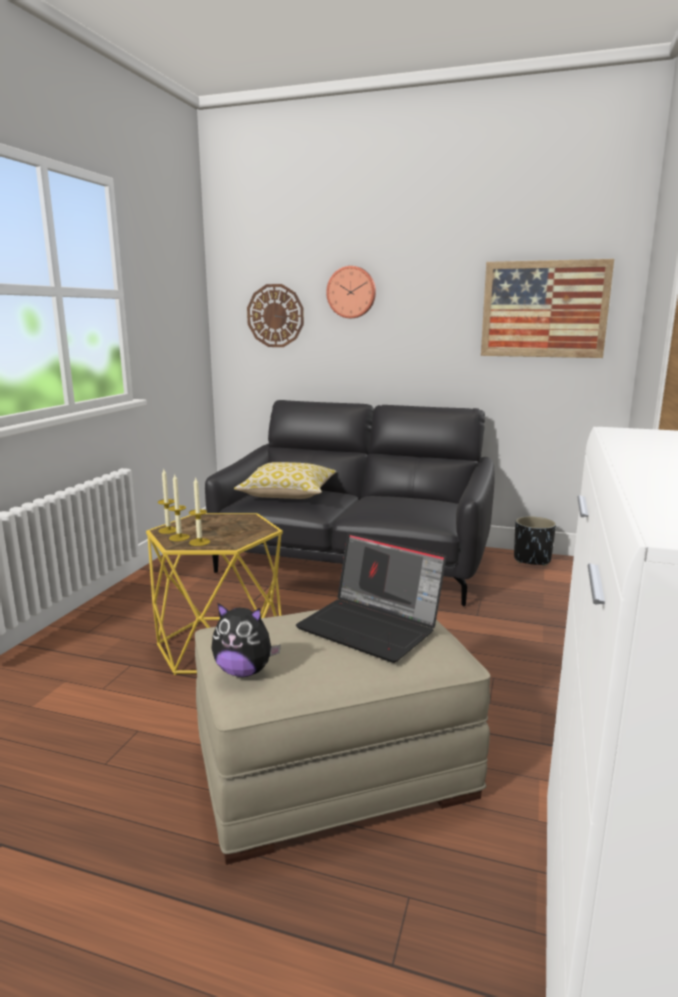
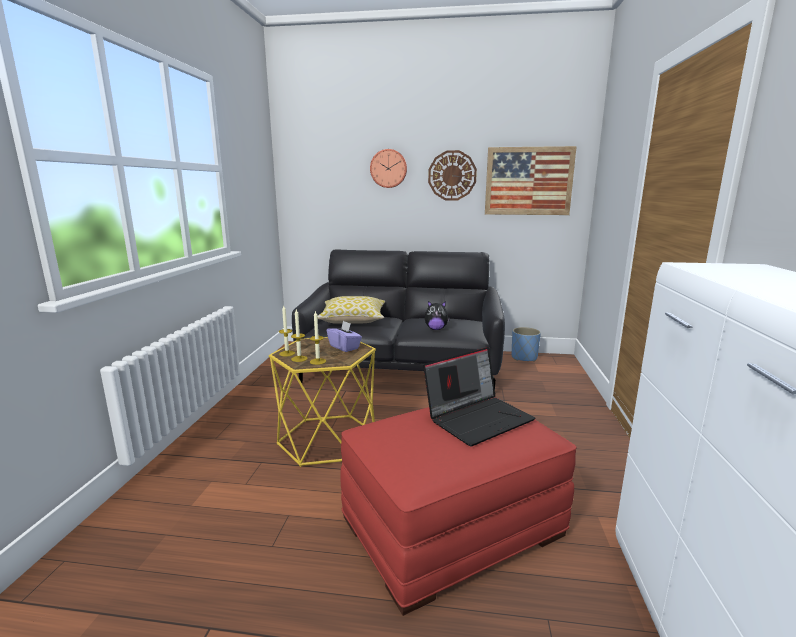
camera: 10 degrees left, 0 degrees up
(243, 526) = (344, 347): none -> purple tissue box
(244, 671) = (403, 462): plush toy -> plush toy (436, 329)
(275, 316) = (329, 186): wall clock -> wall clock (452, 175)
(332, 768) = (451, 527): beige ottoman -> red ottoman
(372, 627) = (478, 417): laptop -> laptop turned 60 degrees counterclockwise
(532, 560) = (524, 358): black planter -> blue planter

